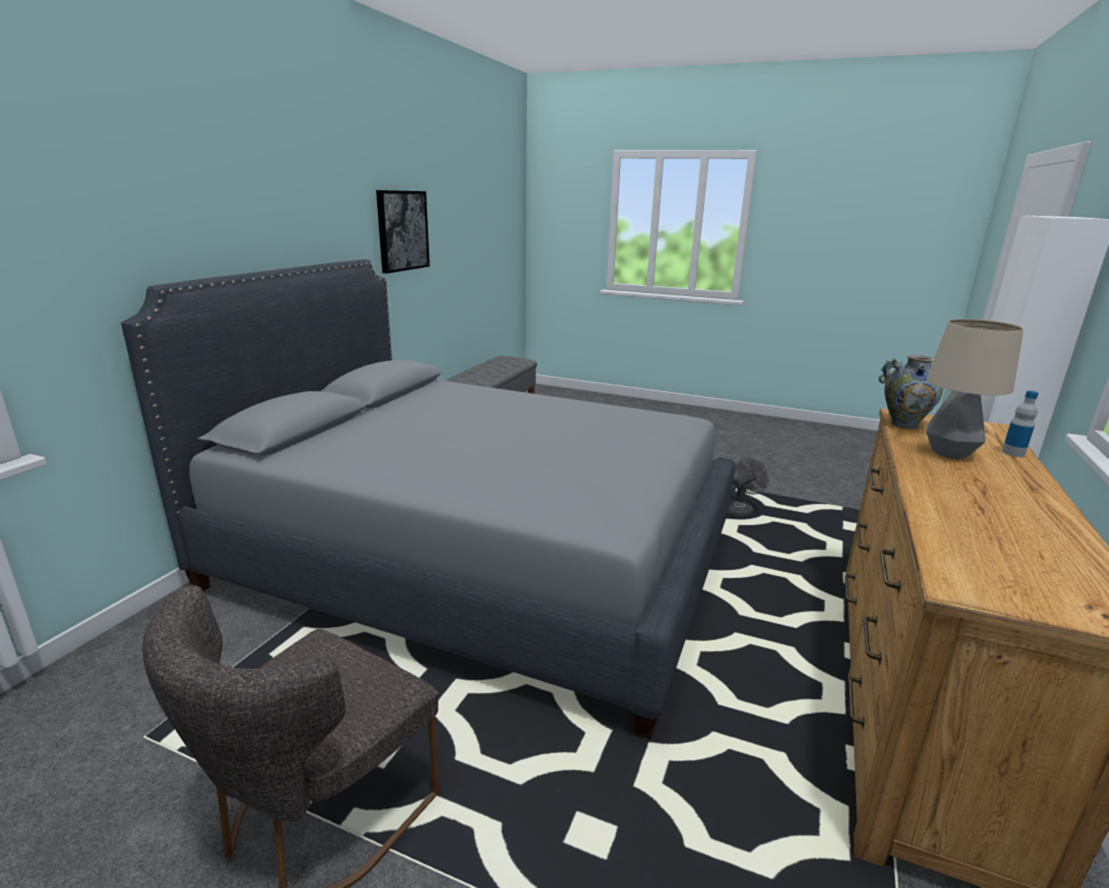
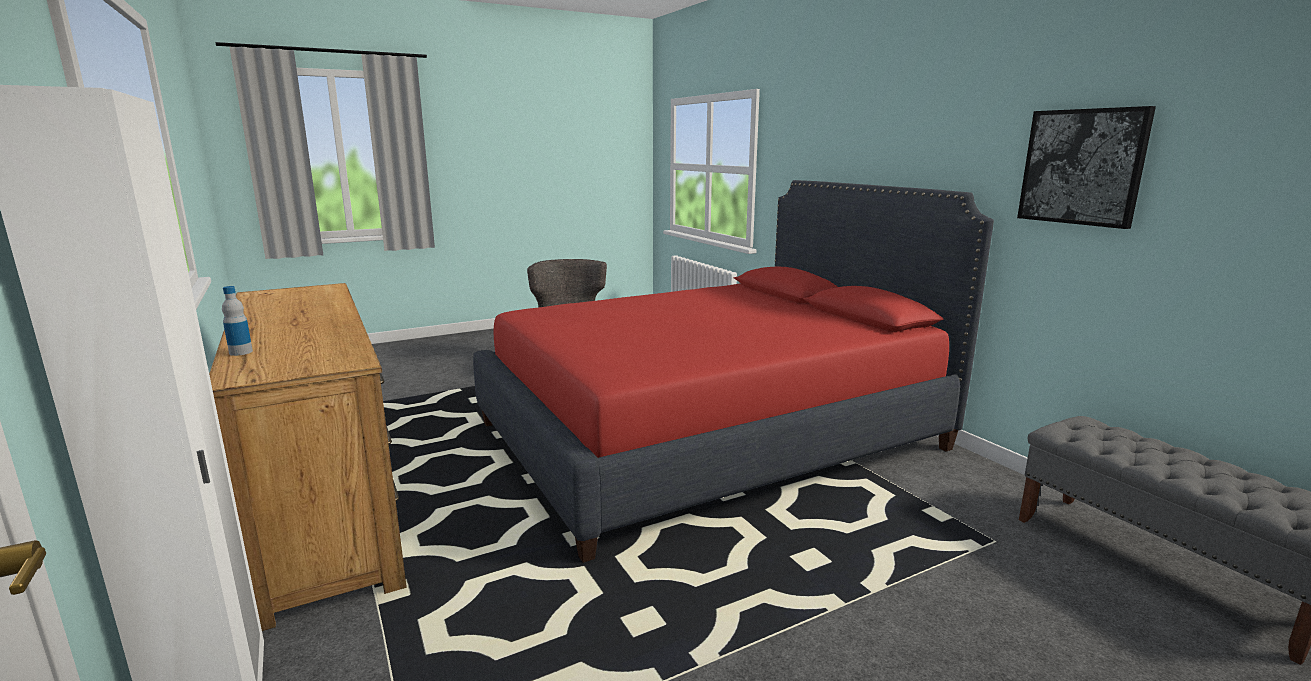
camera: 130 degrees right, 5 degrees down
(477, 559) = (710, 436): grey bed -> red bed
(740, 511) = (600, 625): grey fan -> none
(904, 424) = (350, 352): vase -> none
(950, 454) = (309, 336): table lamp -> none

